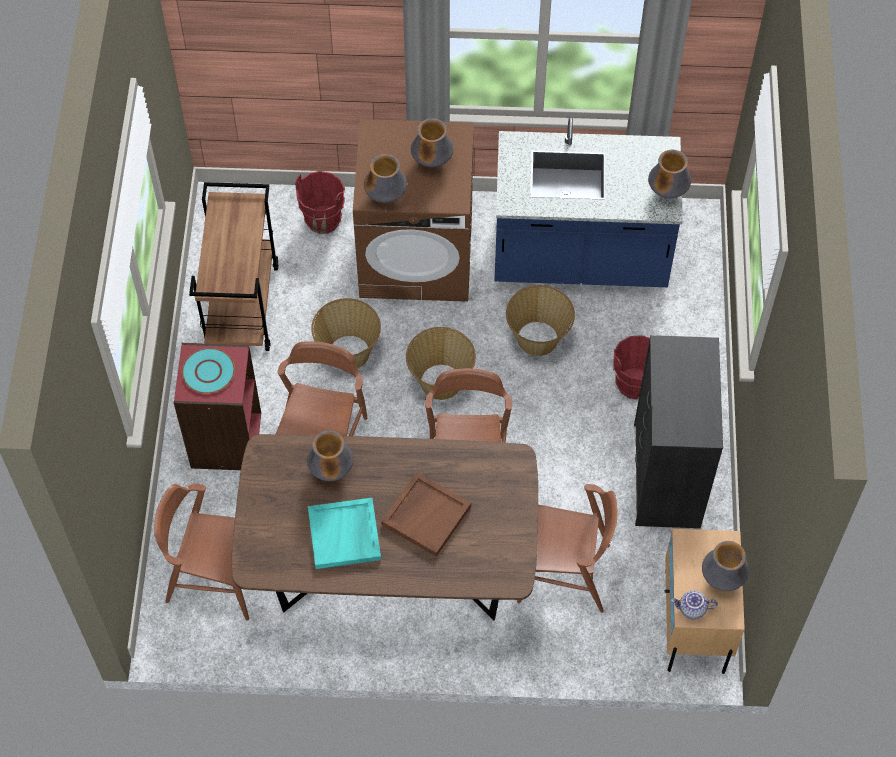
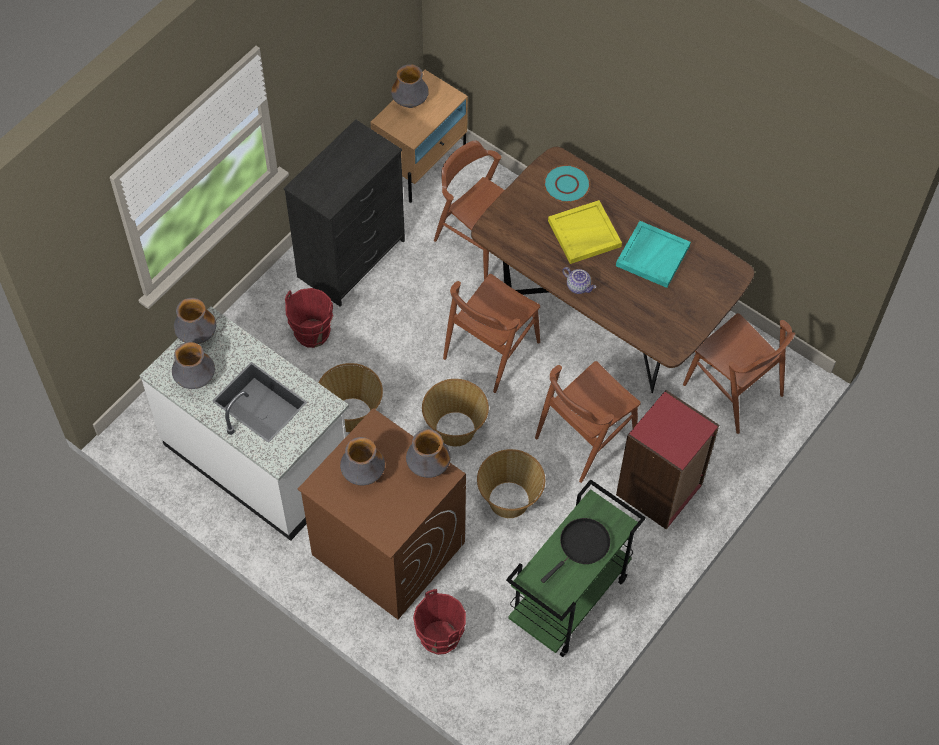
camera: 145 degrees left, 0 degrees up
(208, 371) = (674, 433): turquoise plate -> turquoise plate (566, 185)
(229, 252) = (582, 546): none -> black frying pan
(241, 306) = (568, 601): brown cart -> green cart
(331, 470) = (629, 305): vase -> vase (195, 380)
(426, 515) = (584, 234): brown tray -> yellow tray
(580, 258) = (258, 458): blue counter -> white counter
(692, 609) = (447, 98): teapot -> teapot (578, 286)

